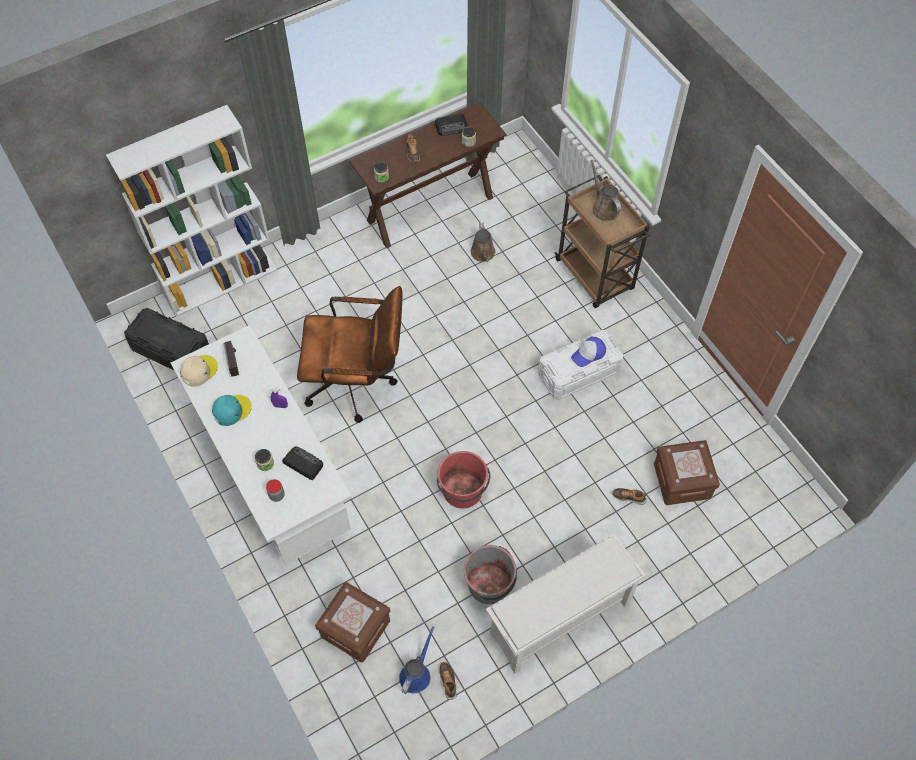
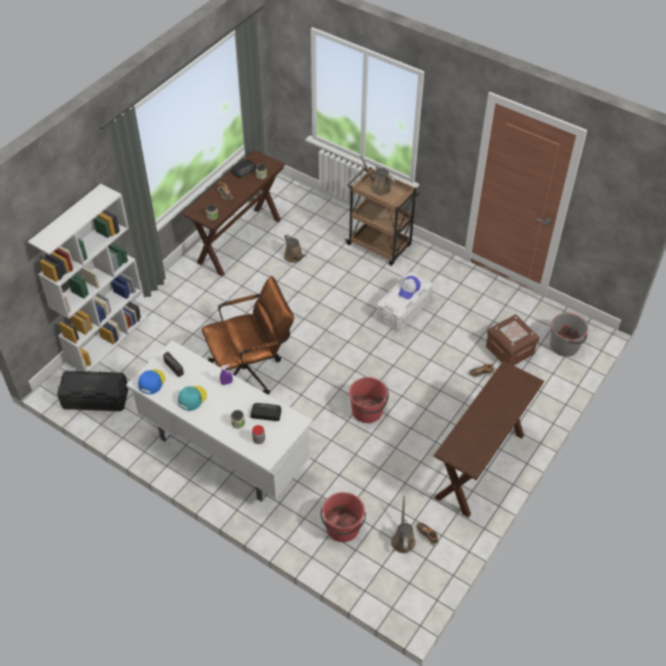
camera: 25 degrees left, 10 degrees down
(199, 371) = (151, 382): beige cap -> blue cap
(355, 628) = (343, 528): brown storage box -> red bucket
(416, 674) = (403, 539): blue watering can -> brown watering can
(489, 585) = (420, 463): grey bucket -> grey bucket (564, 345)
(559, 620) = (479, 466): white shoe rack -> brown console table

